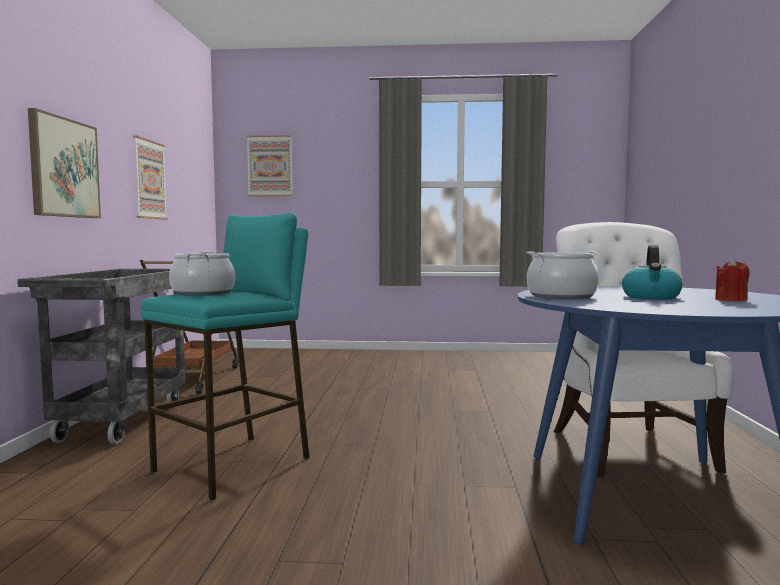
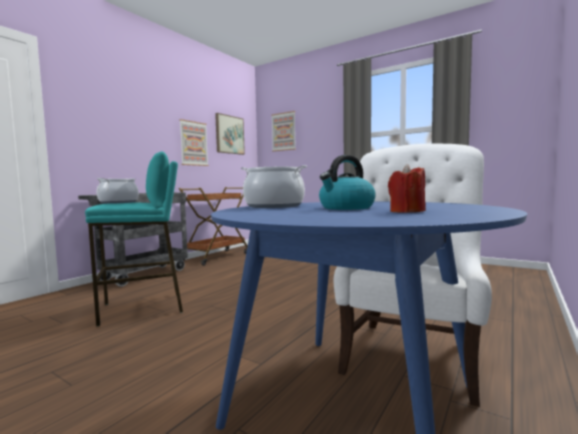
camera: 30 degrees right, 0 degrees up
(64, 168) = (119, 138): picture -> picture (229, 134)

